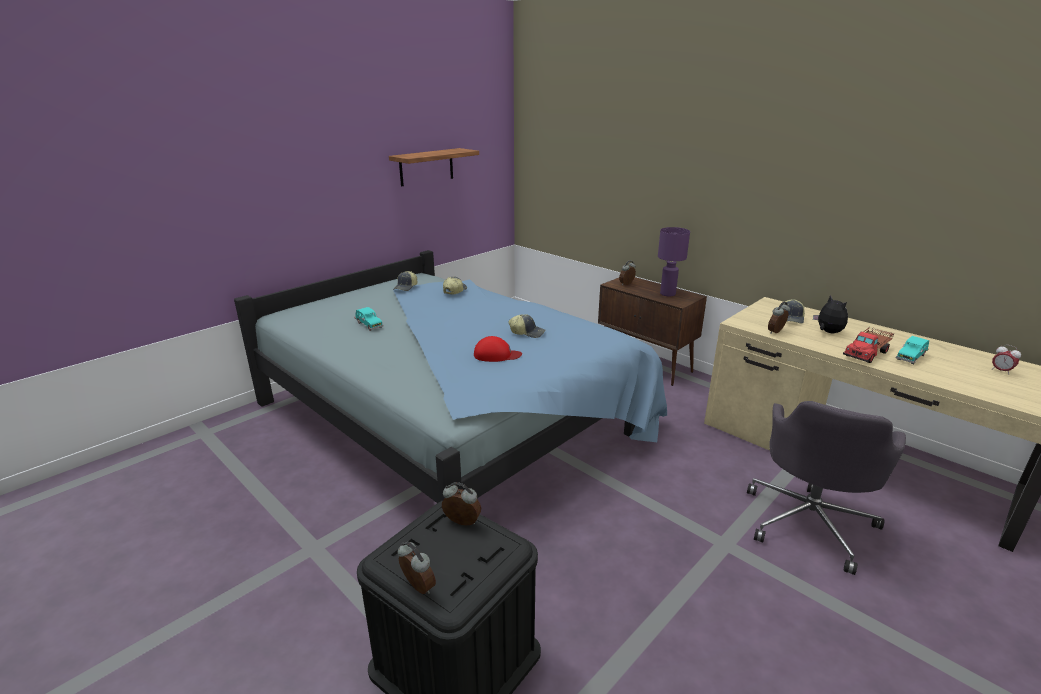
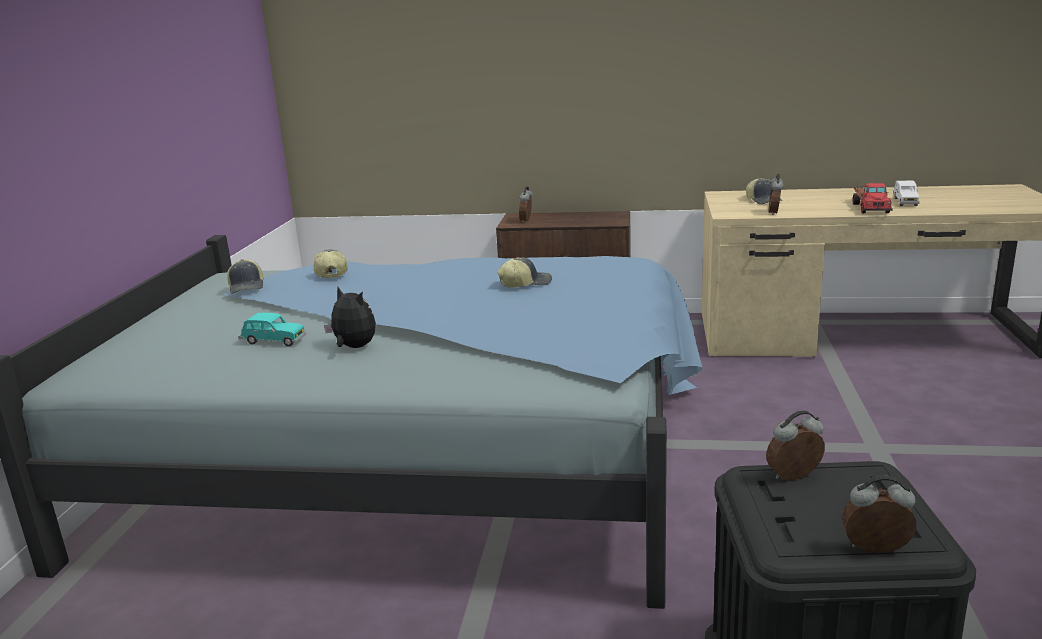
camera: 35 degrees left, 5 degrees down
(426, 167) = (187, 96): shelf -> none
(496, 355) = (536, 312): red cap -> none
(667, 294) = (588, 218): purple table lamp -> none
(809, 522) = (908, 399): grey office chair -> none
(827, 332) = (812, 202): plush toy -> plush toy (353, 347)
(911, 357) = (905, 202): turquoise toy car -> white toy car
(1001, 371) = (974, 194): alarm clock -> none

